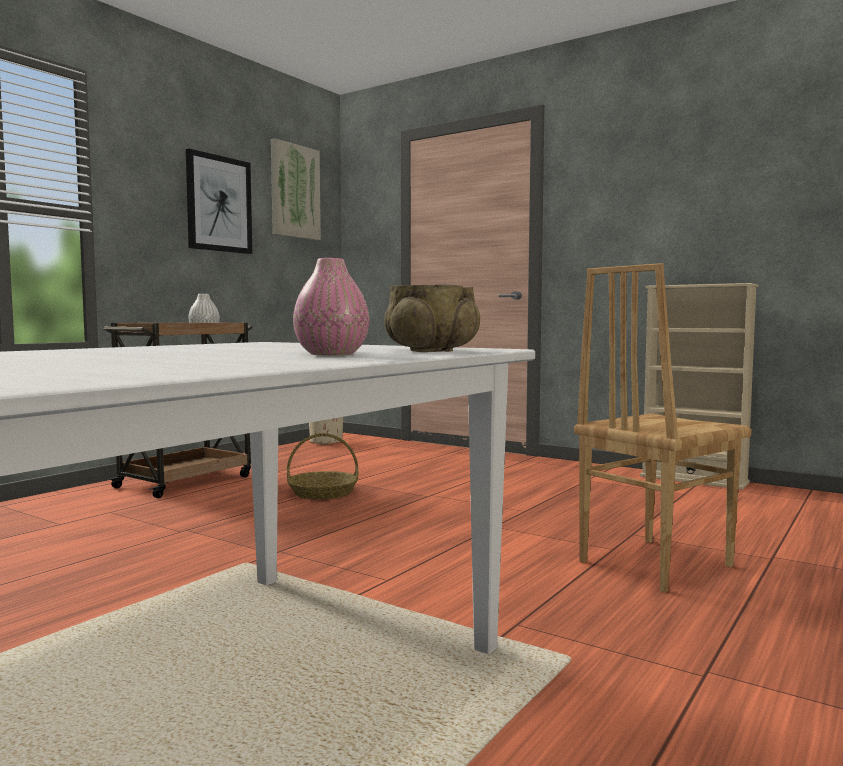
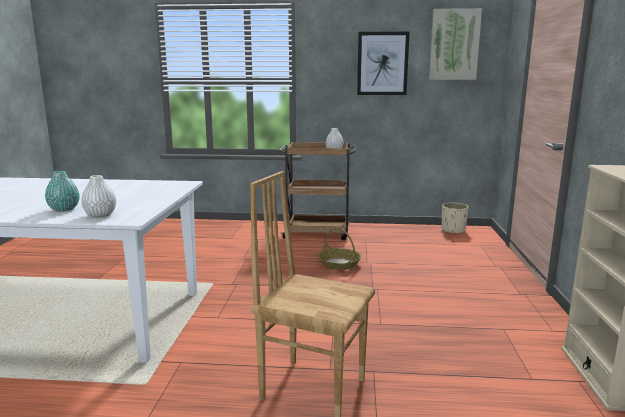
camera: 60 degrees right, 10 degrees up
(332, 354) = (64, 209): pink vase -> turquoise vase
(431, 351) = (100, 215): beige bowl -> white vase

